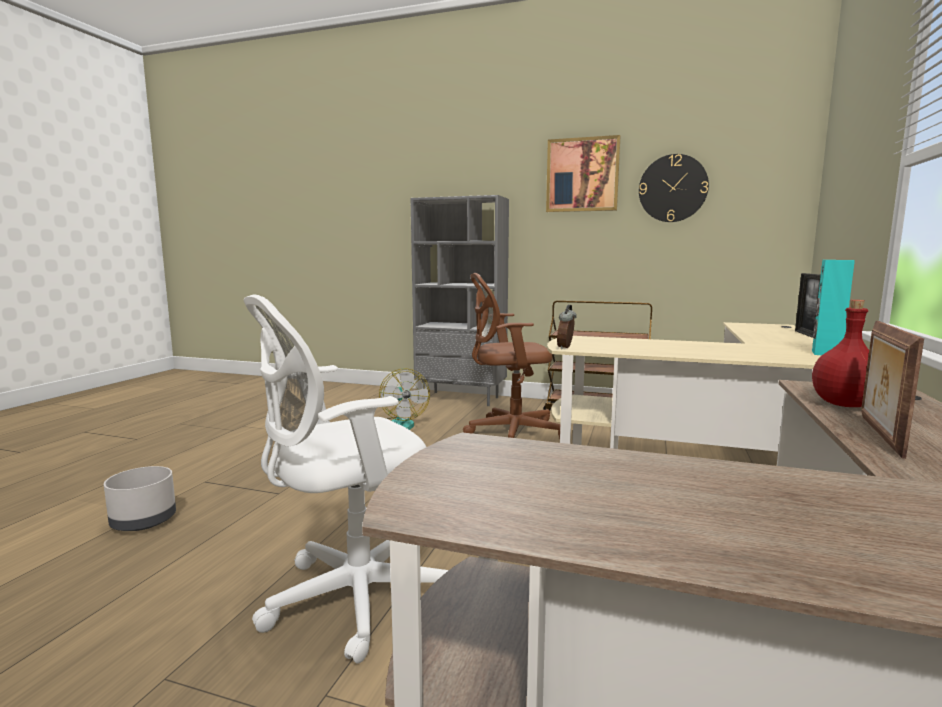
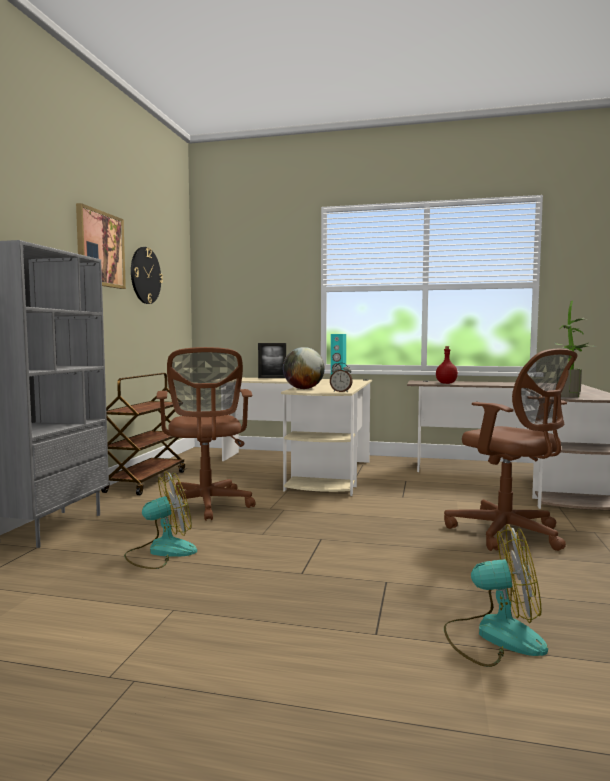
camera: 95 degrees left, 5 degrees down
(144, 521) = (494, 636): grey planter -> fan
(351, 599) = (509, 534): white office chair -> brown office chair
(482, 462) = (571, 396): none -> potted plant
(608, 340) = (303, 389): none -> globe
(878, 435) = (483, 384): picture frame -> none

